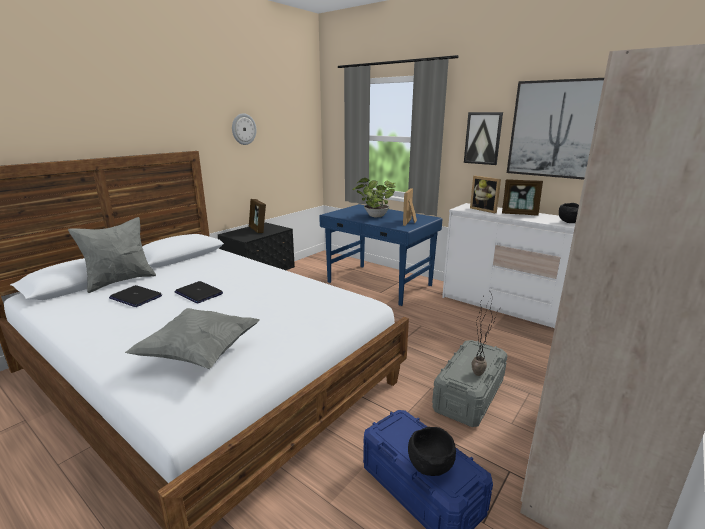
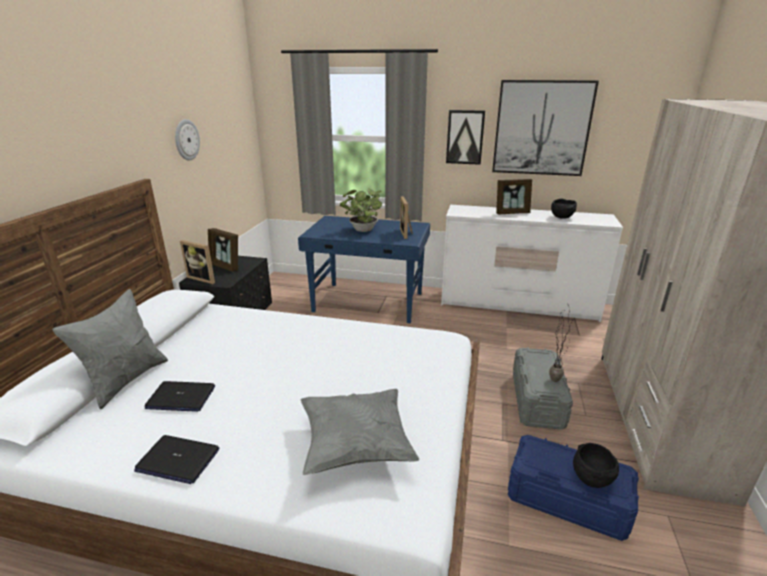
camera: 25 degrees left, 5 degrees up
(198, 293) = (257, 371): laptop -> laptop (177, 460)
(485, 210) = (478, 211): picture frame -> picture frame (204, 278)

